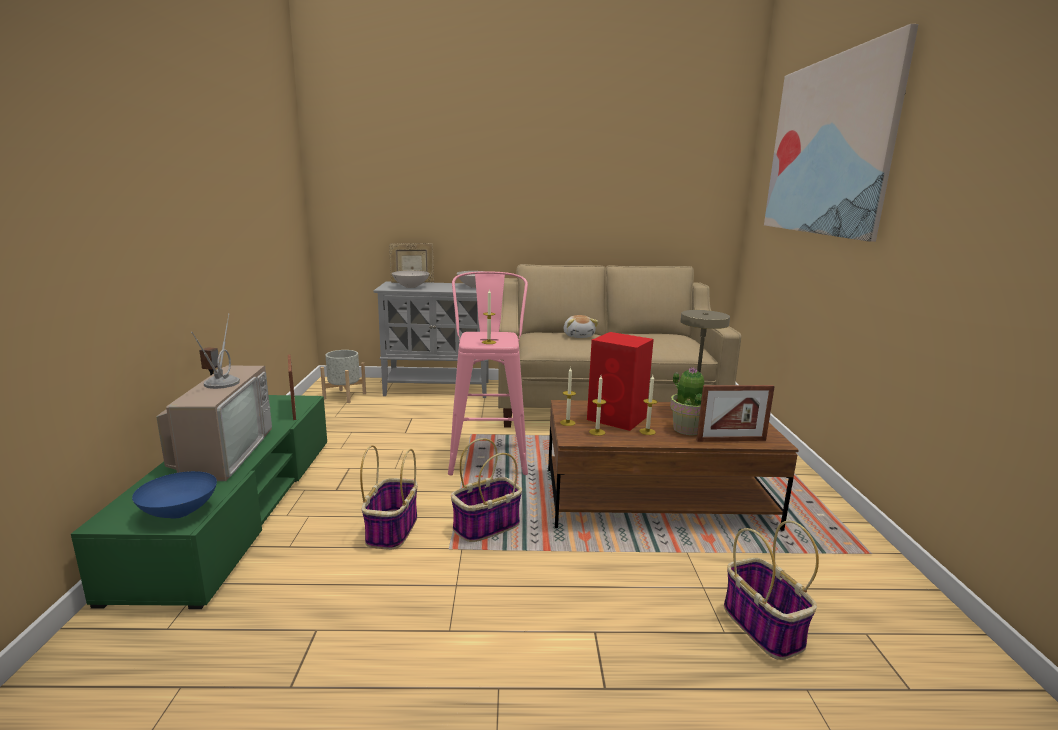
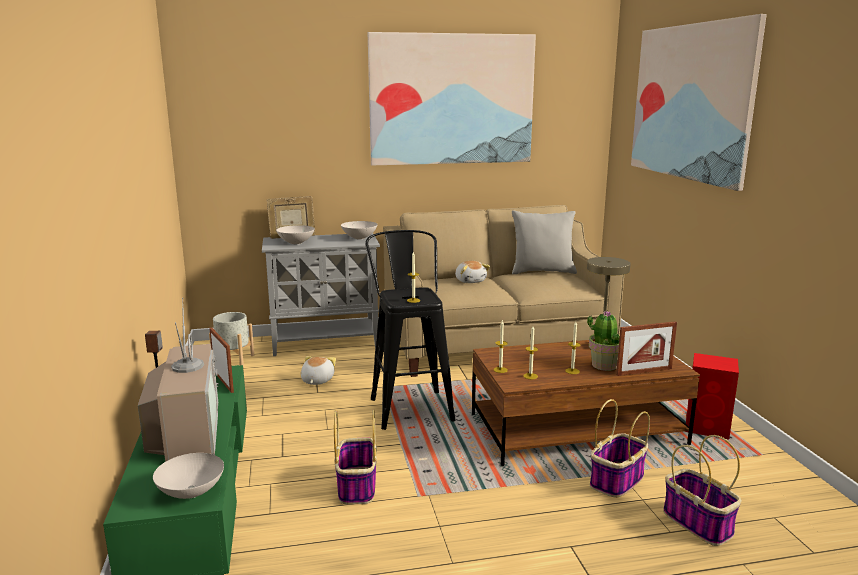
camera: 10 degrees left, 0 degrees up
(178, 512) = (190, 492): blue bowl -> white bowl
(410, 421) = (316, 380): none -> plush toy
(486, 527) = (440, 473): basket -> basket (616, 481)
(489, 454) = (410, 405): pink stool -> black stool
(578, 152) = (452, 99): none -> picture
(618, 419) = (541, 361): red speaker -> red speaker (708, 428)
(659, 333) = (542, 271): none -> grey pillow

